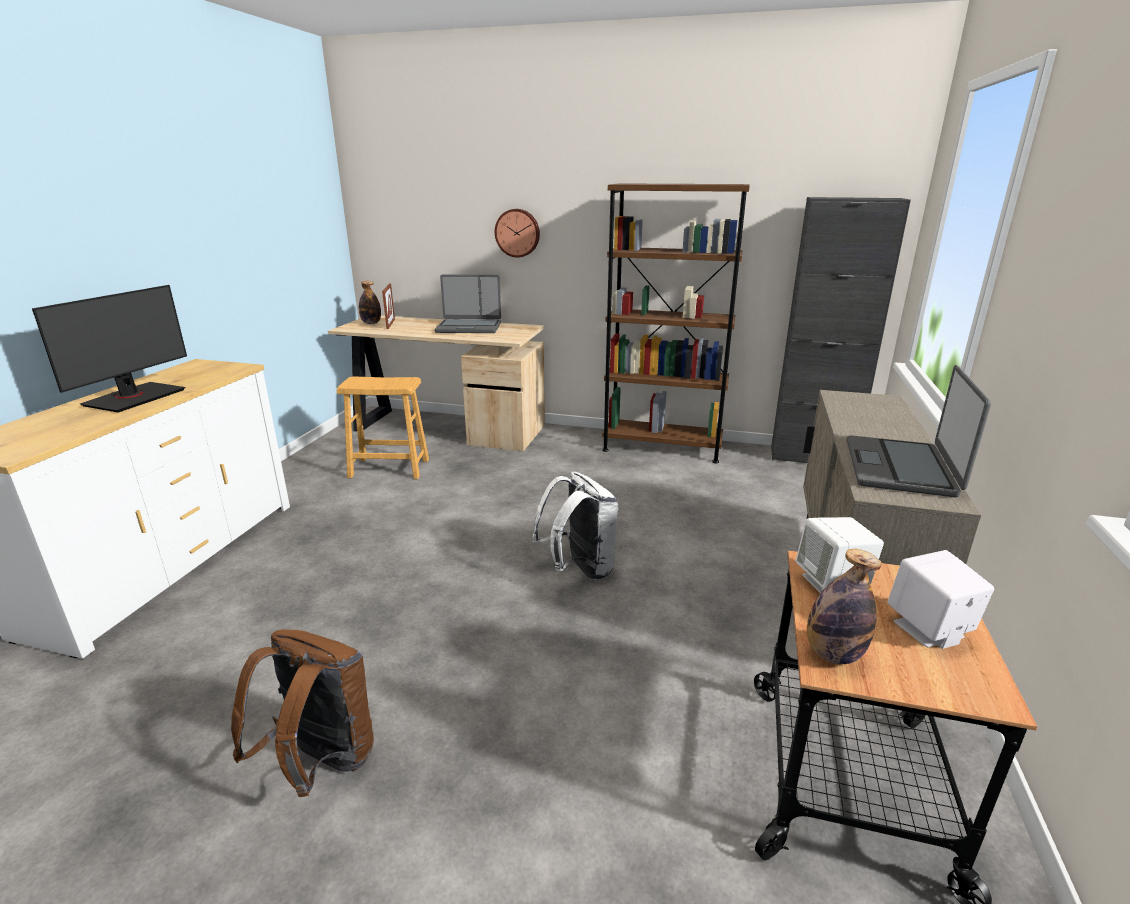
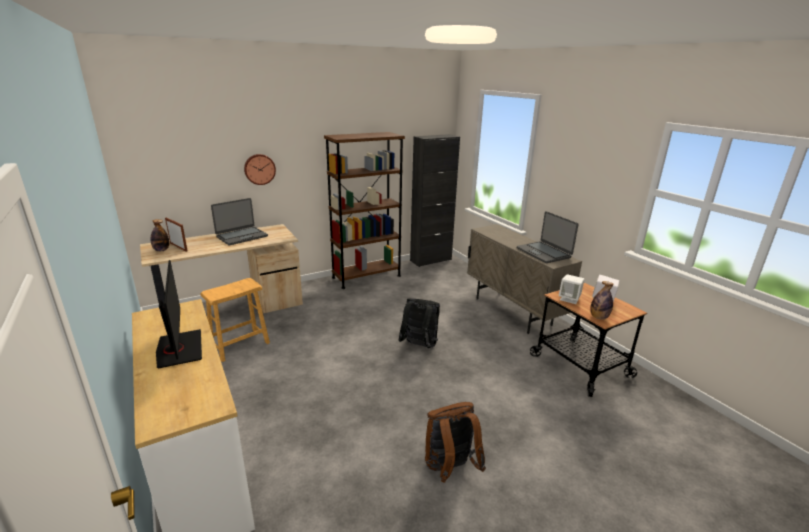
camera: 45 degrees left, 0 degrees up
(579, 569) = (419, 346): white backpack -> black backpack

